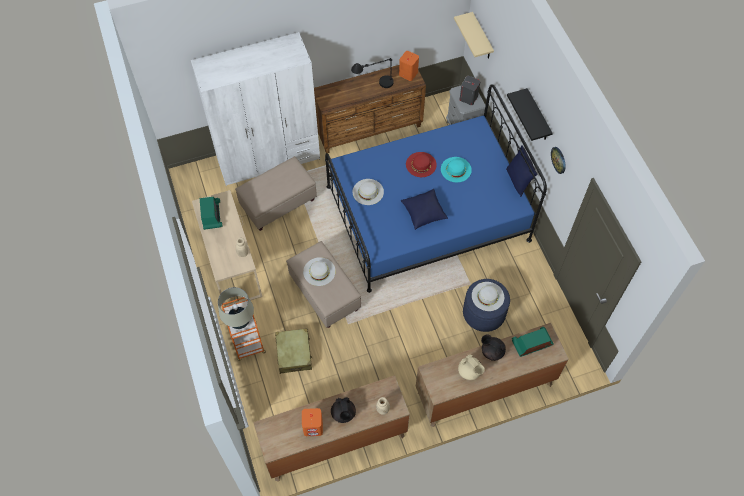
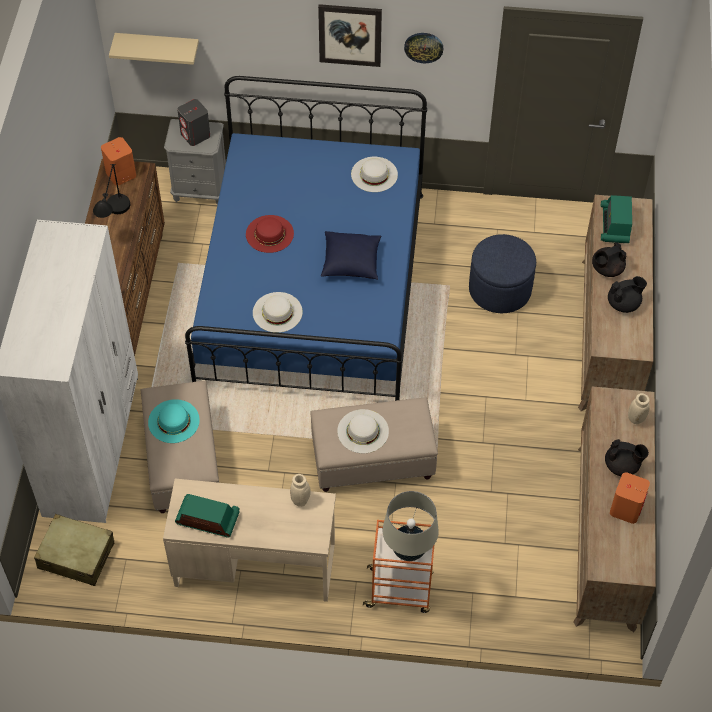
camera: 65 degrees left, 5 degrees down
(294, 353) = (450, 536): beige suitcase -> beige suitcase (76, 555)
(456, 169) = (302, 199): turquoise hat -> turquoise hat (173, 421)
(469, 371) = (624, 304): beige teapot -> black teapot
(488, 296) = (503, 257): white hat -> white hat (374, 174)
(518, 181) = (361, 142): blue pillow -> none
(538, 116) = (350, 35): black shelf -> picture

